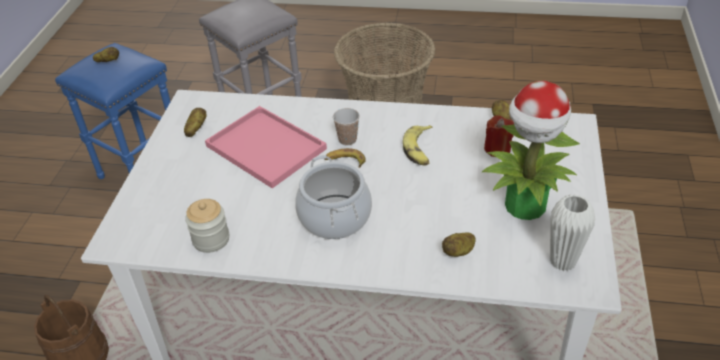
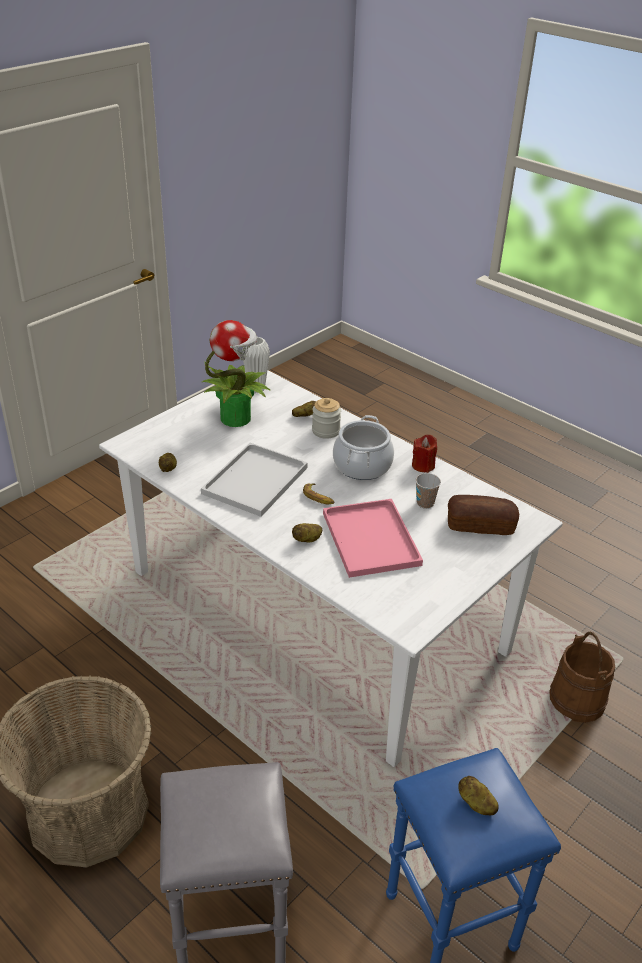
camera: 150 degrees left, 5 degrees down
(169, 209) = (480, 525): none -> bread
(196, 129) = (421, 588): potato -> potato (307, 539)
(211, 239) = (459, 490): jar -> jar (326, 431)
(347, 140) = (299, 512): cup -> cup (425, 503)
(419, 150) = (255, 479): banana -> white tray
(497, 149) = (202, 454): red candle -> red candle (423, 465)

